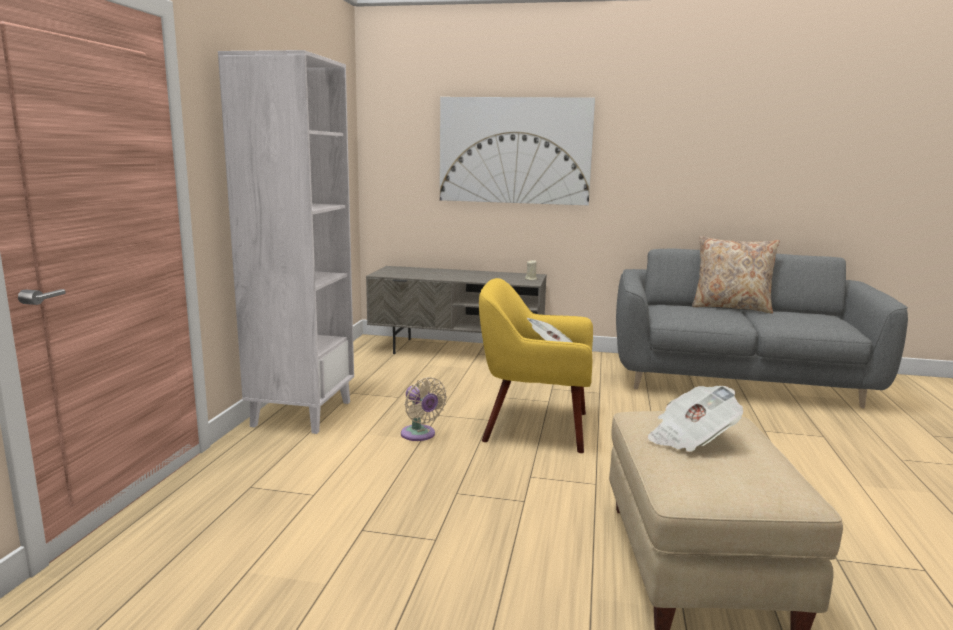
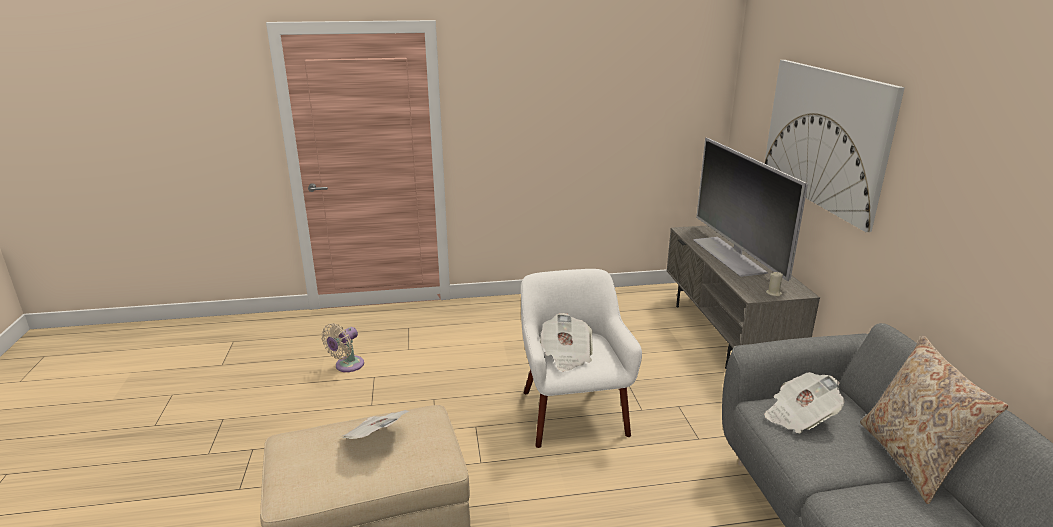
camera: 70 degrees right, 10 degrees up
(302, 413) = (518, 309): white bookcase -> none
(420, 435) = (516, 362): beige fan -> beige fan (347, 366)
(452, 275) = (730, 255): none -> television
(534, 427) = (572, 411): yellow armchair -> white armchair
(685, 314) = (799, 417): none -> newspaper

